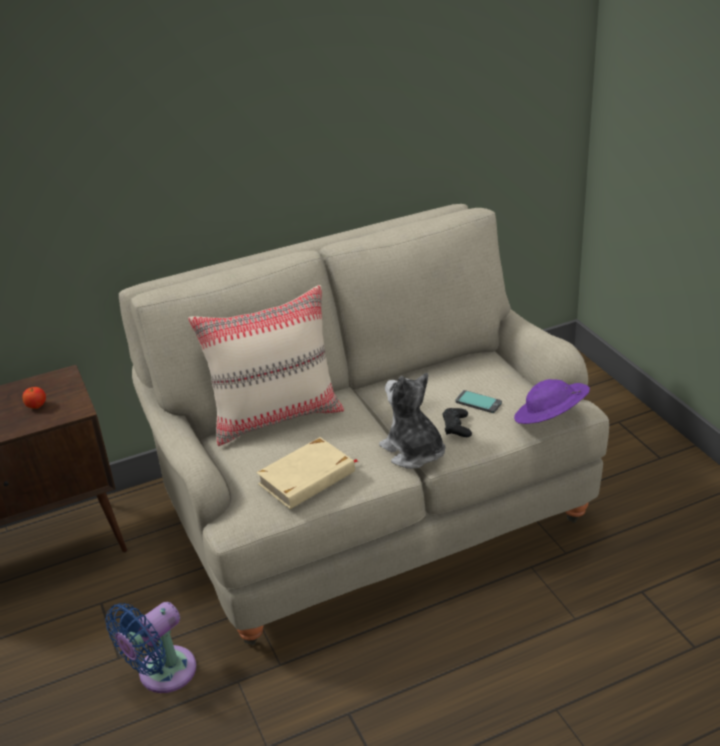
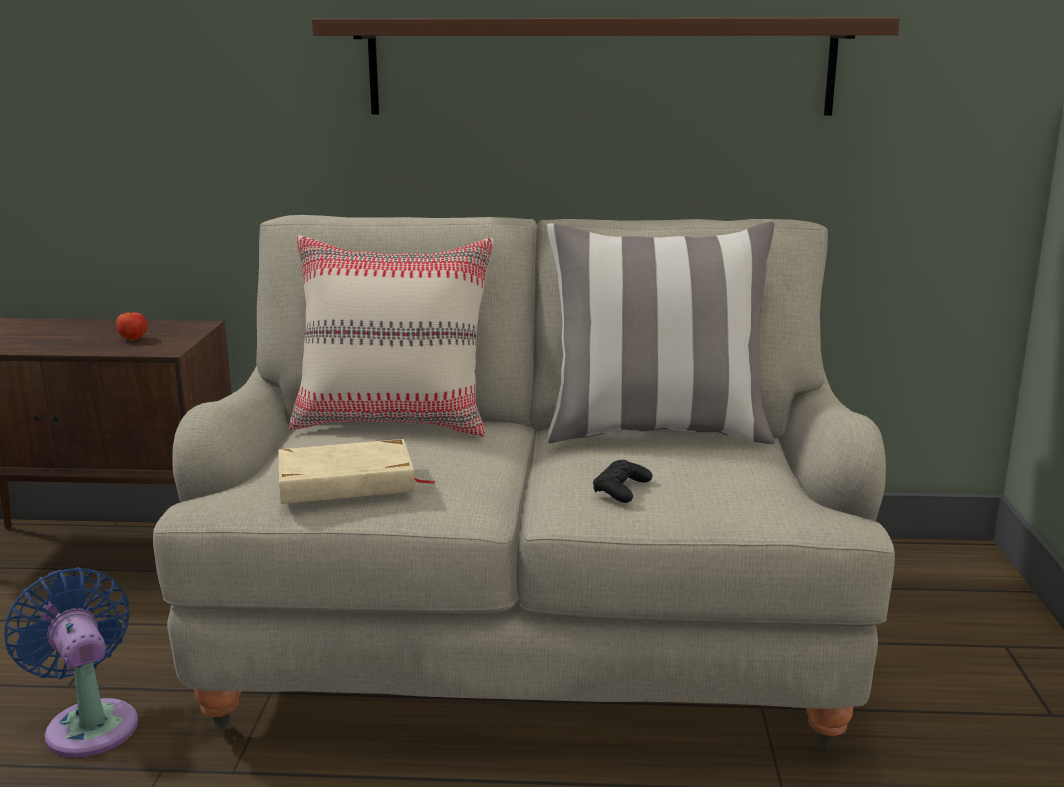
camera: 25 degrees right, 15 degrees down
(162, 674) = (89, 723): blue fan -> blue fan turned 75 degrees clockwise
(320, 124) = (600, 67): none -> brown shelf
(413, 452) = (531, 501): plush toy -> none
(433, 371) = (657, 432): none -> pillow
(478, 402) = (684, 473): phone -> none
(550, 419) = (778, 517): purple hat -> none

